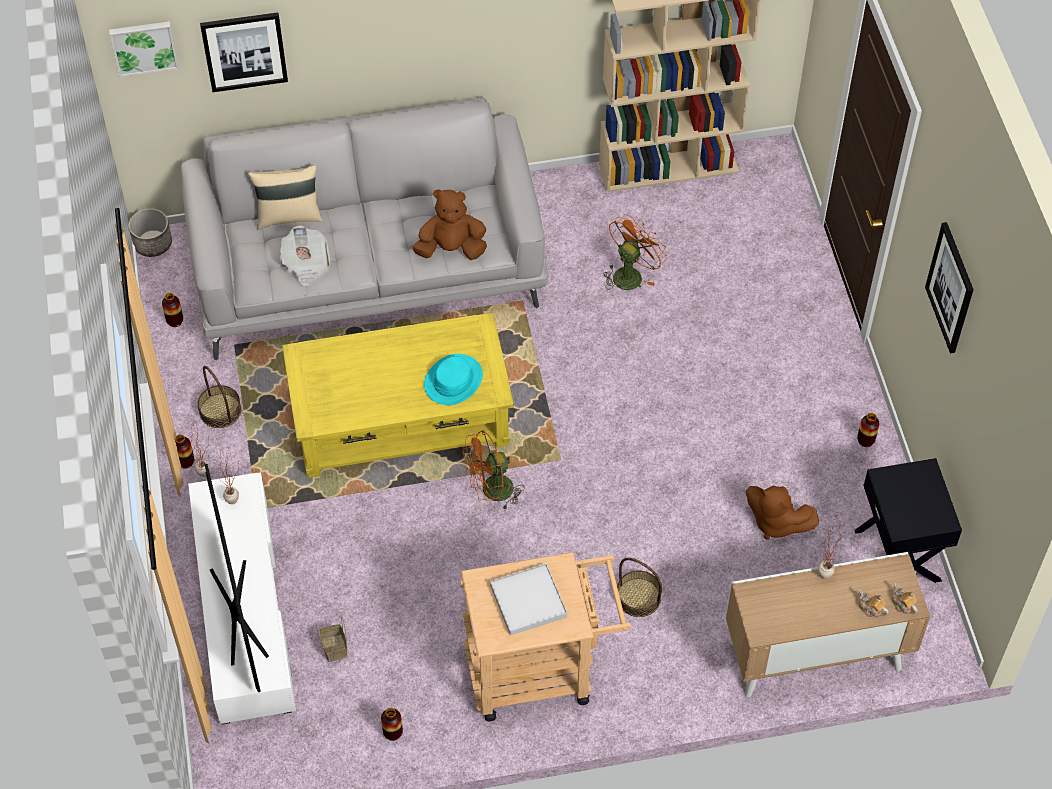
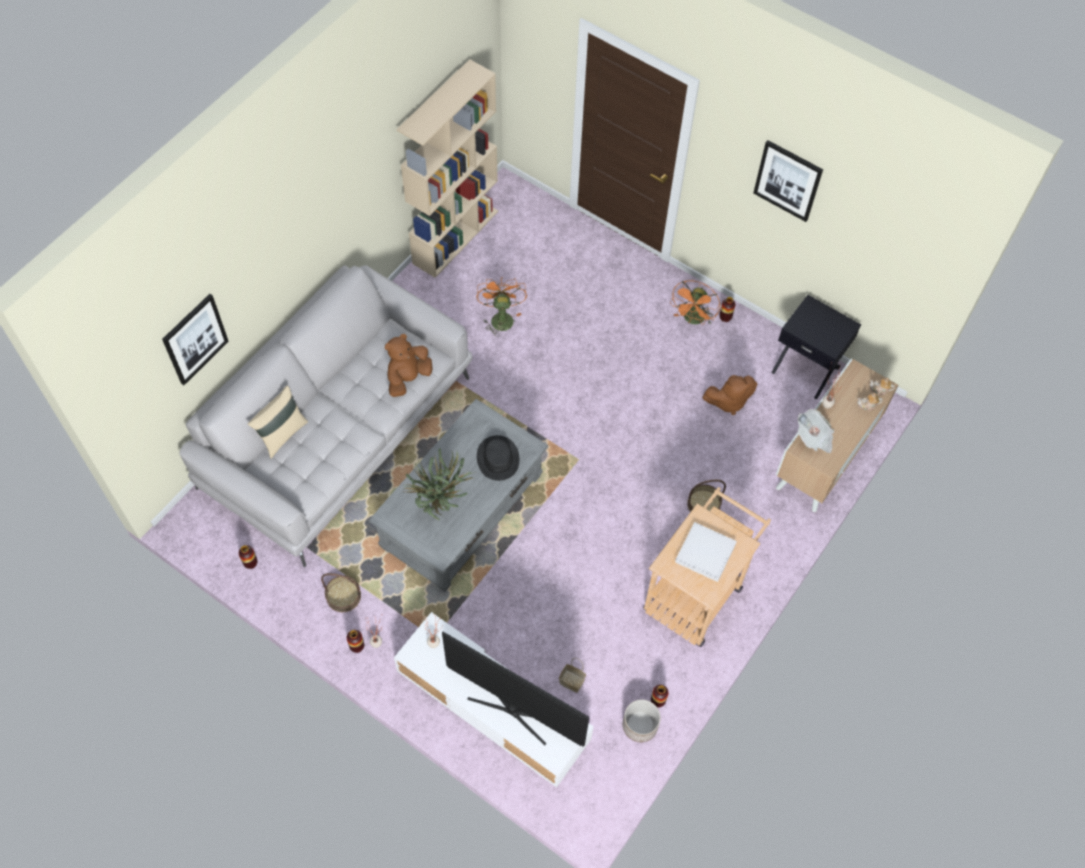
camera: 45 degrees left, 5 degrees up
(144, 46) = (129, 385): picture -> none
(153, 243) = (179, 524): planter -> planter (639, 725)
(306, 265) = (328, 457): newspaper -> newspaper (814, 438)
(358, 381) = (441, 505): none -> potted plant
(401, 420) = (462, 510): yellow coffee table -> grey coffee table
(453, 380) = (498, 458): turquoise hat -> black hat
(491, 492) = (560, 511): orange fan -> orange fan (693, 320)

